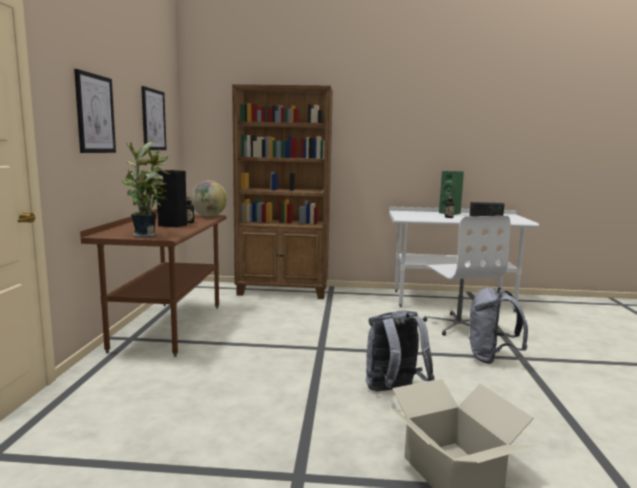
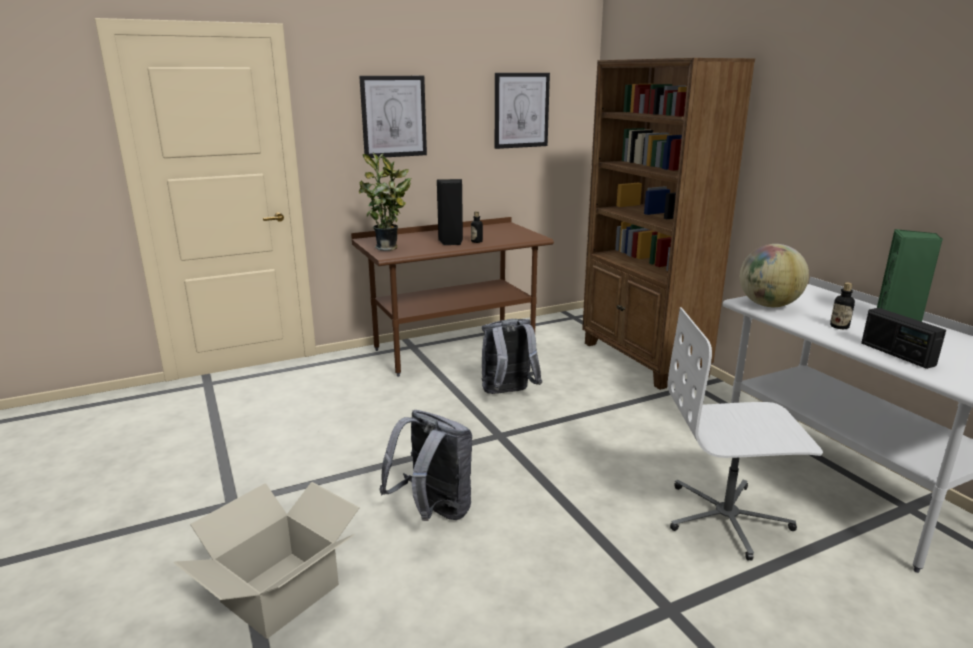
camera: 60 degrees right, 10 degrees up
(209, 216) = (529, 237): globe -> globe (768, 305)
(458, 326) = (727, 518): white office chair -> white office chair turned 45 degrees clockwise
(491, 358) = (629, 575): grey backpack -> grey backpack (508, 394)

